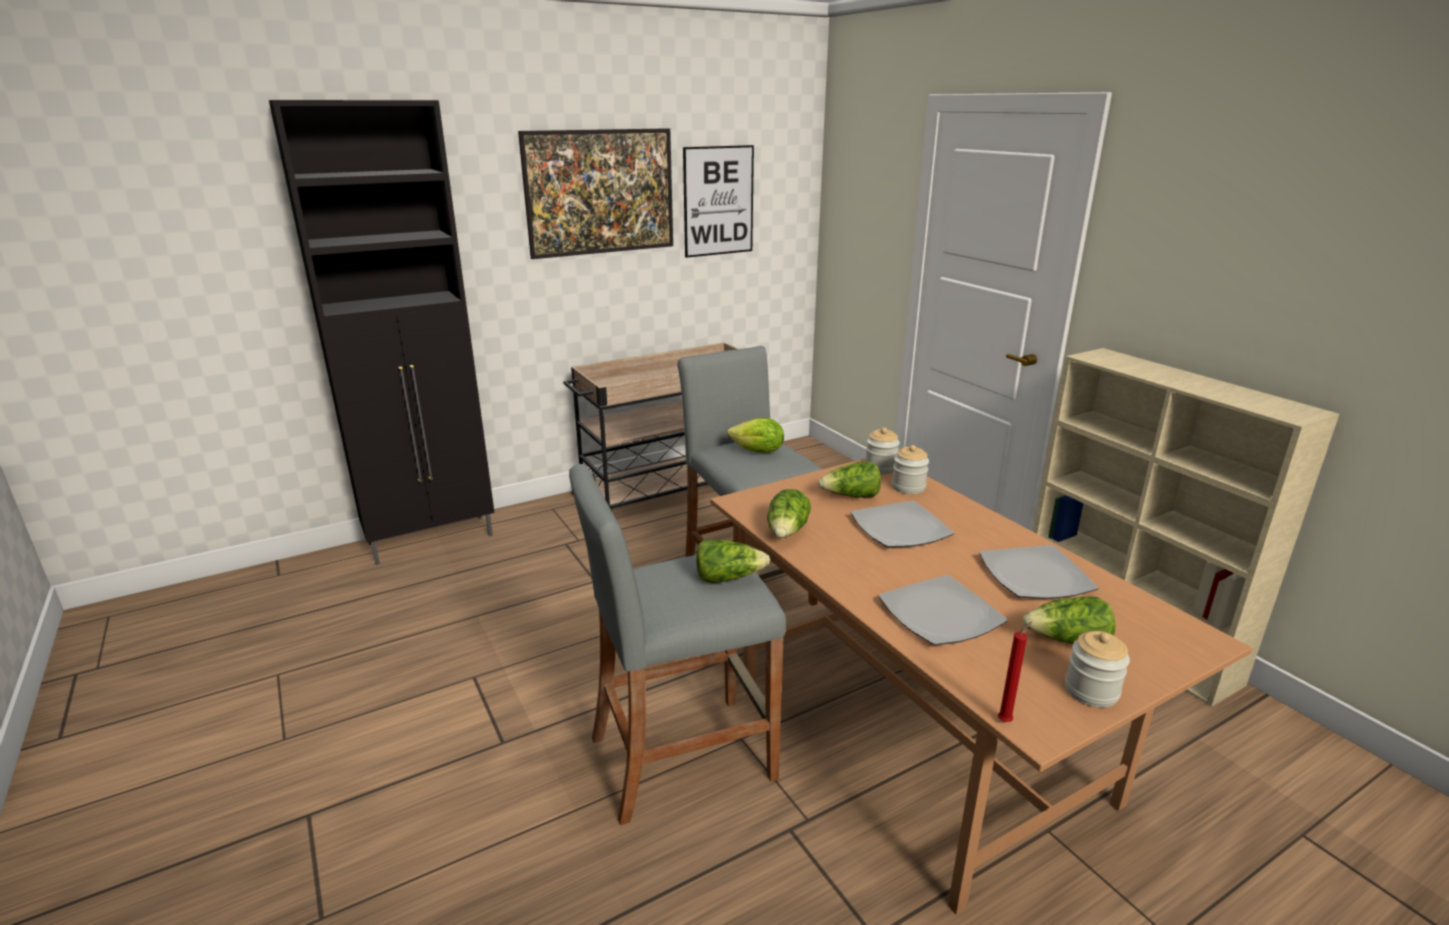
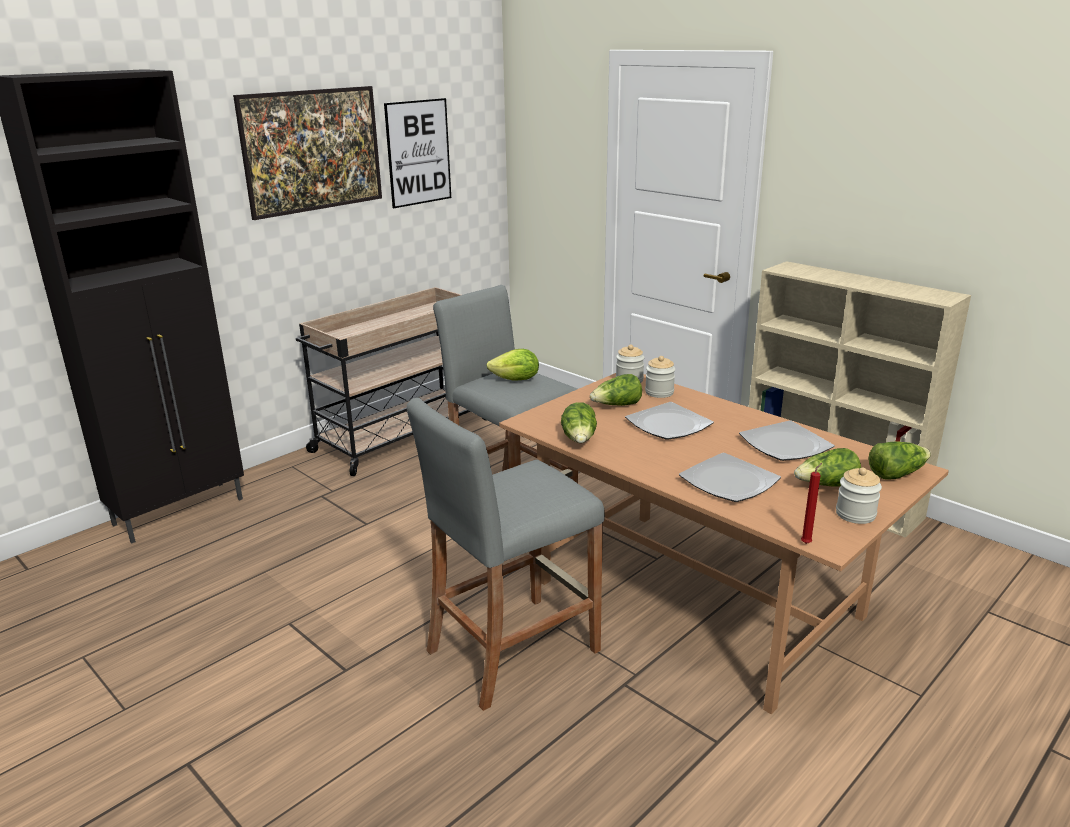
camera: 15 degrees left, 0 degrees up
(728, 577) = (547, 481): lettuce -> lettuce (896, 474)

